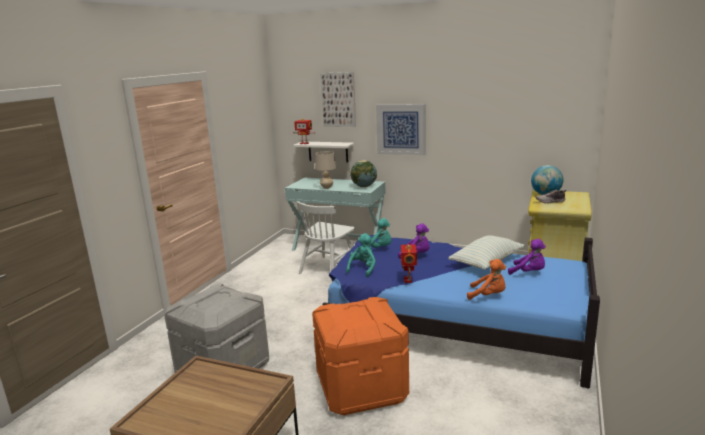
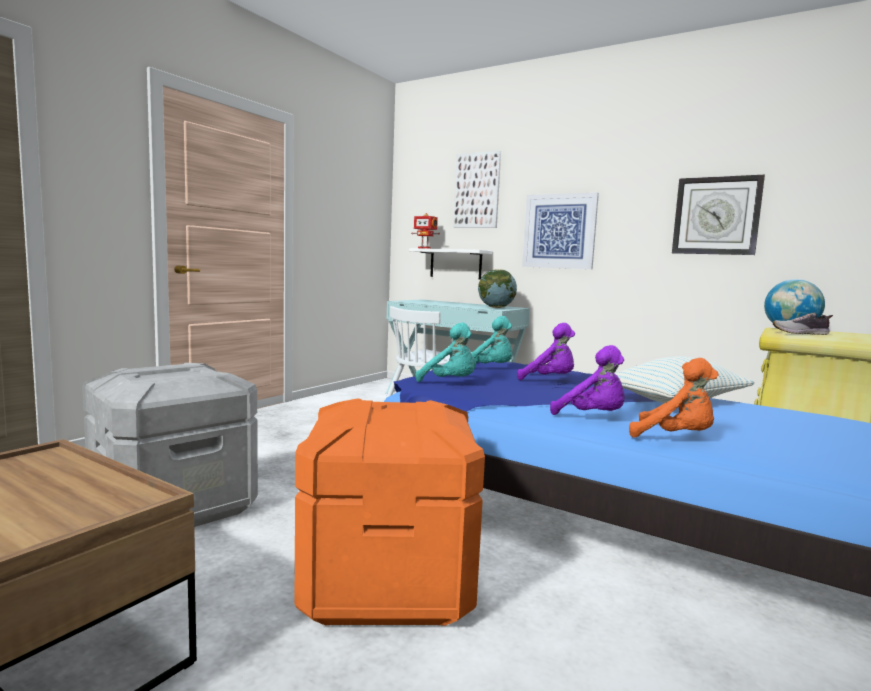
camera: 10 degrees right, 10 degrees down
(327, 187) = (443, 304): beige table lamp -> none
(363, 269) = (450, 383): turquoise plush toy -> turquoise plush toy turned 90 degrees clockwise
(408, 280) = (523, 401): toy robot -> none
(501, 120) = (716, 216): none -> wall clock
(529, 273) = (762, 421): purple plush toy -> purple plush toy (593, 417)

